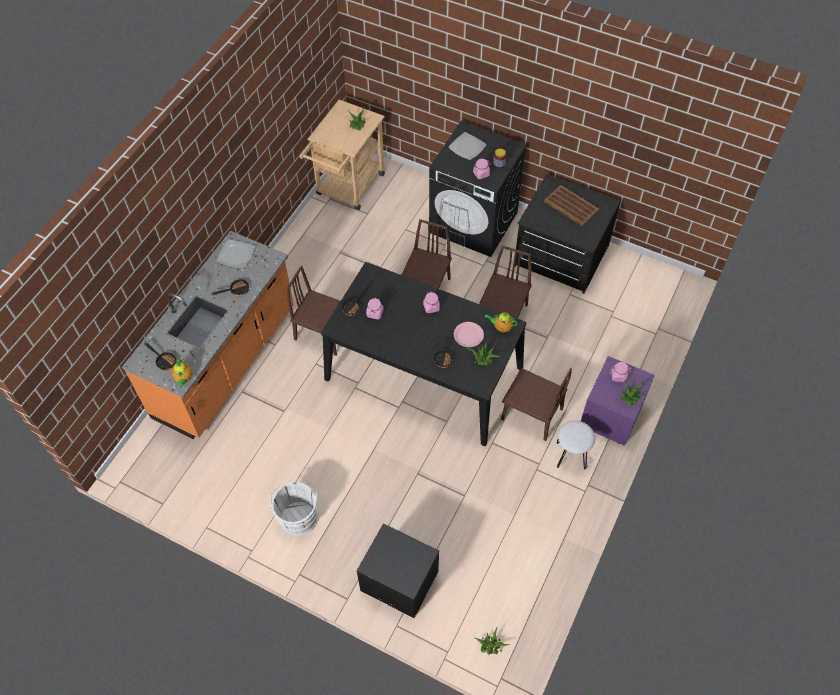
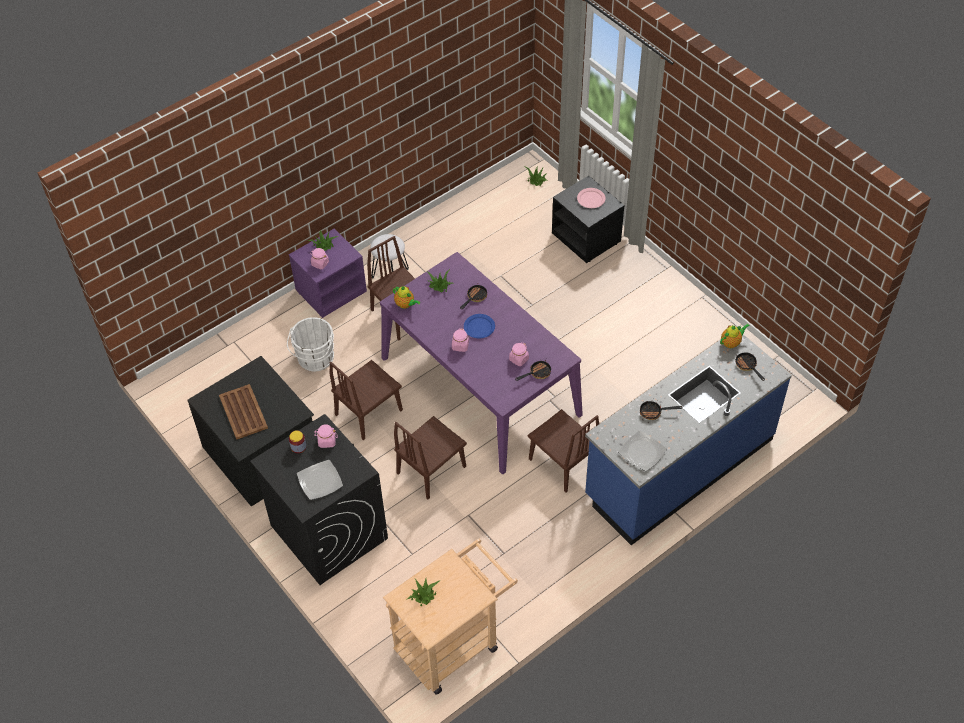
camera: 155 degrees left, 5 degrees down
(184, 379) = (731, 343): teapot -> teapot turned 45 degrees clockwise
(226, 363) = (678, 467): orange counter -> blue counter
(298, 515) = (652, 308): white bucket -> white bucket (315, 359)
(424, 330) = (479, 327): none -> blue plate
(424, 373) = (480, 385): black dining table -> purple dining table
(468, 335) = (441, 308): pink plate -> pink plate (591, 199)

